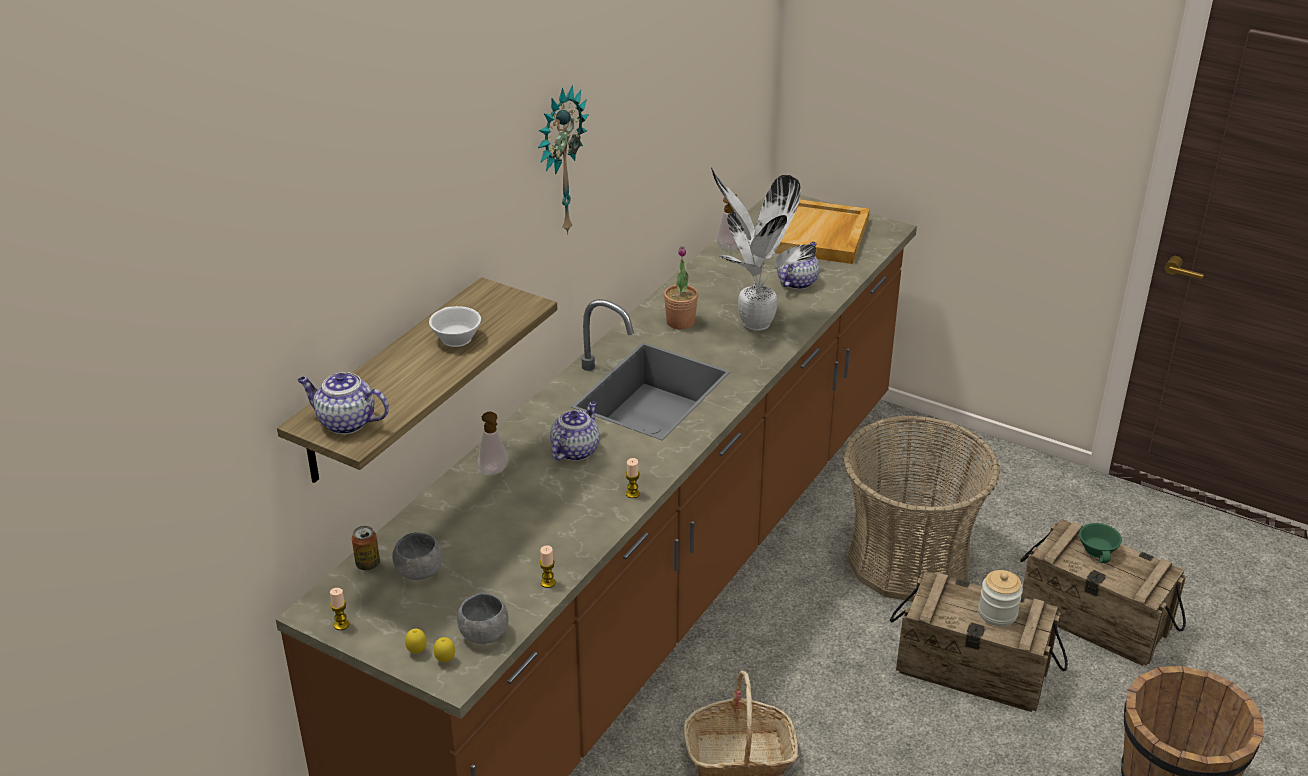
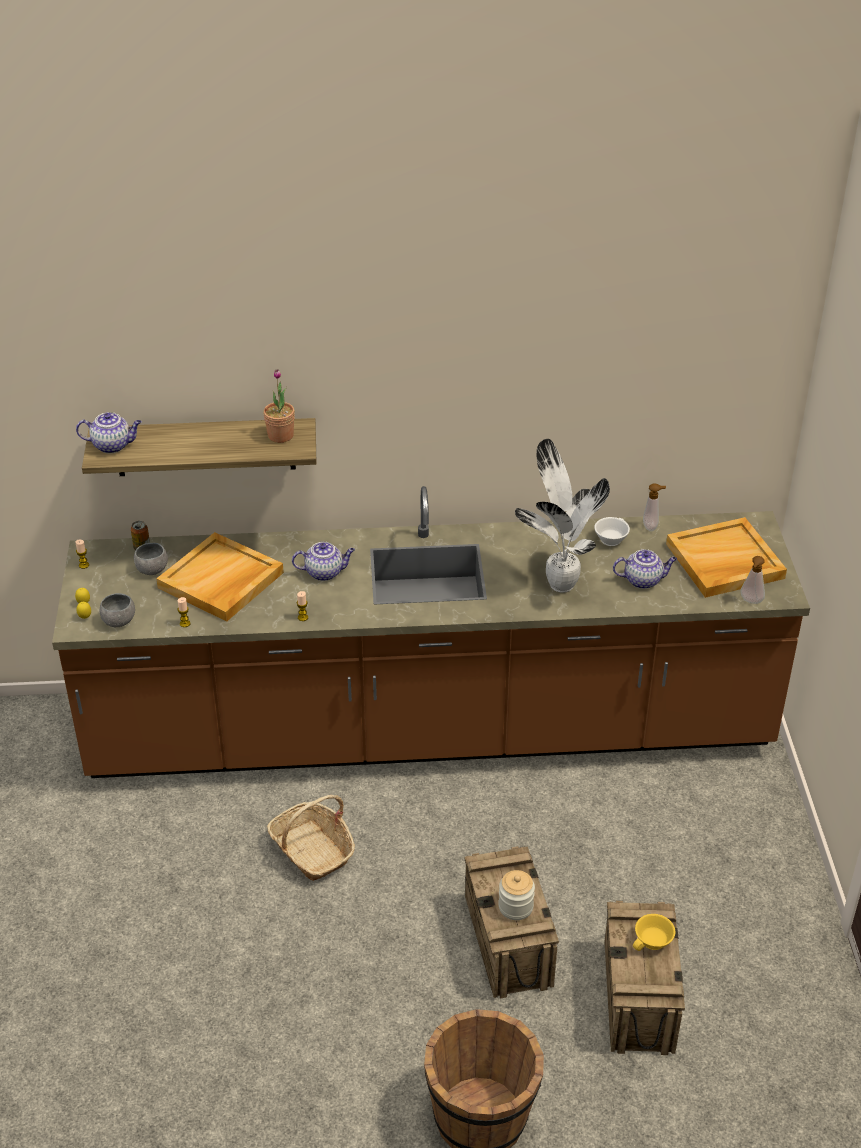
camera: 55 degrees right, 5 degrees up
(345, 422) = (113, 445): teapot -> teapot turned 105 degrees clockwise
(454, 338) = (234, 440): white cup -> white cup (610, 538)
(494, 473) = (270, 551): soap dispenser -> soap dispenser (750, 602)
(503, 527) = (221, 581): none -> beige tray
(559, 161) = (423, 371): wall clock -> none
(680, 322) = (523, 549): potted plant -> potted plant (280, 436)
(908, 560) = (598, 852): basket -> none
(1099, 551) = (653, 942): green cup -> yellow cup

